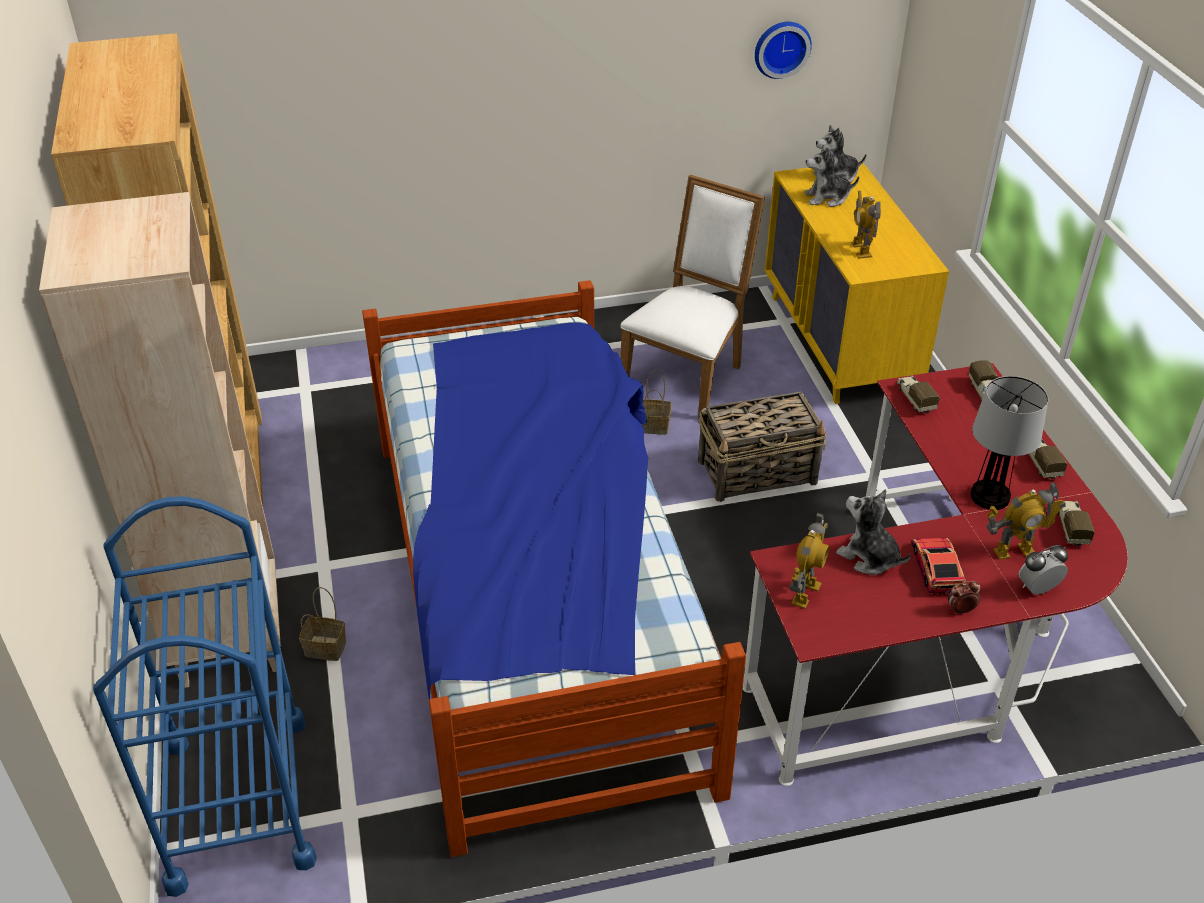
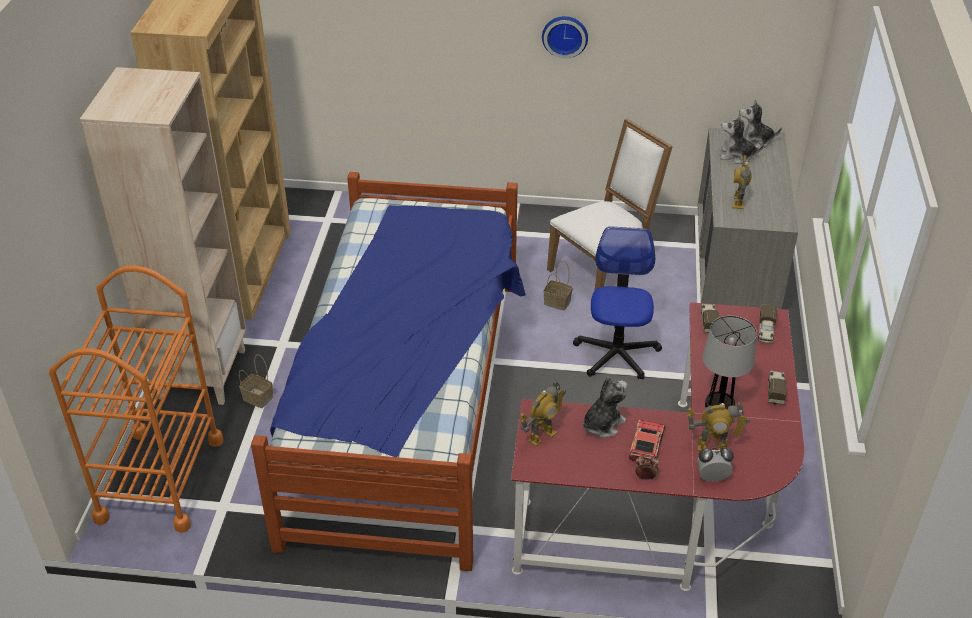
camera: 20 degrees right, 0 degrees up
(238, 801) = (160, 479): blue cart -> orange cart
(758, 472) = (616, 354): basket -> office chair
(781, 48) = (721, 33): wall clock -> wall clock (565, 35)
(839, 343) = (733, 272): yellow dresser -> grey dresser
(869, 557) = (602, 424): plush toy -> plush toy turned 75 degrees clockwise
(1071, 527) = (767, 442): toy truck -> none

